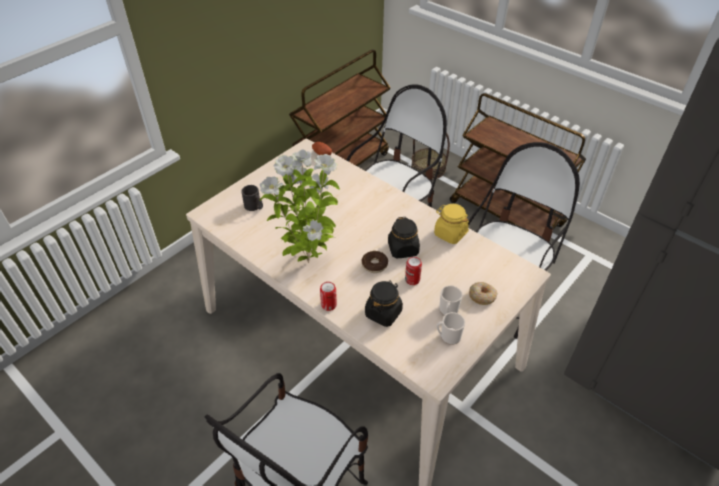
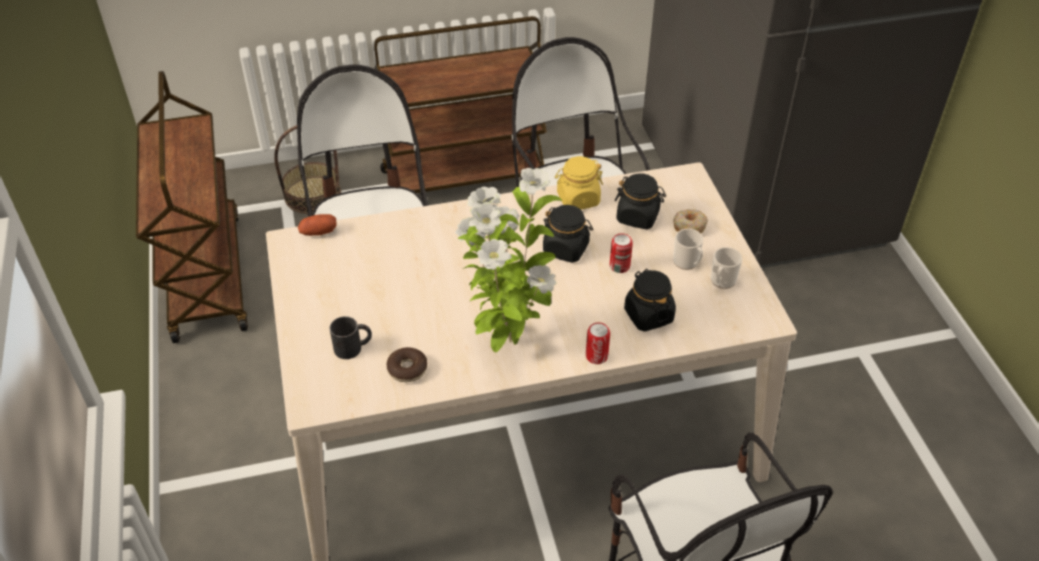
camera: 55 degrees left, 0 degrees up
(374, 265) = (568, 285): donut -> donut (407, 369)
(464, 267) = (638, 217): none -> black jar

